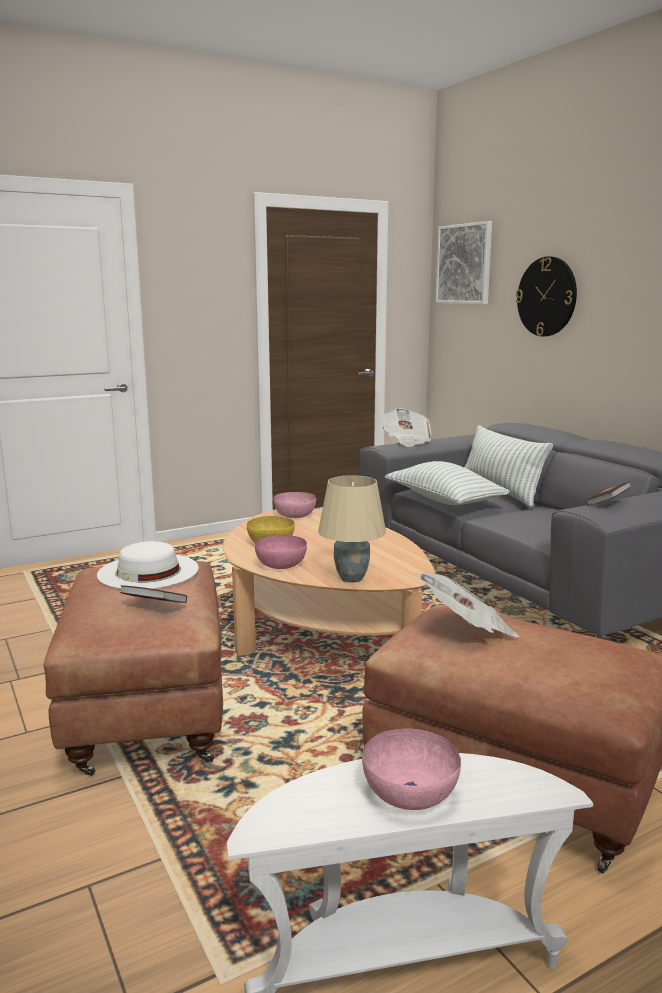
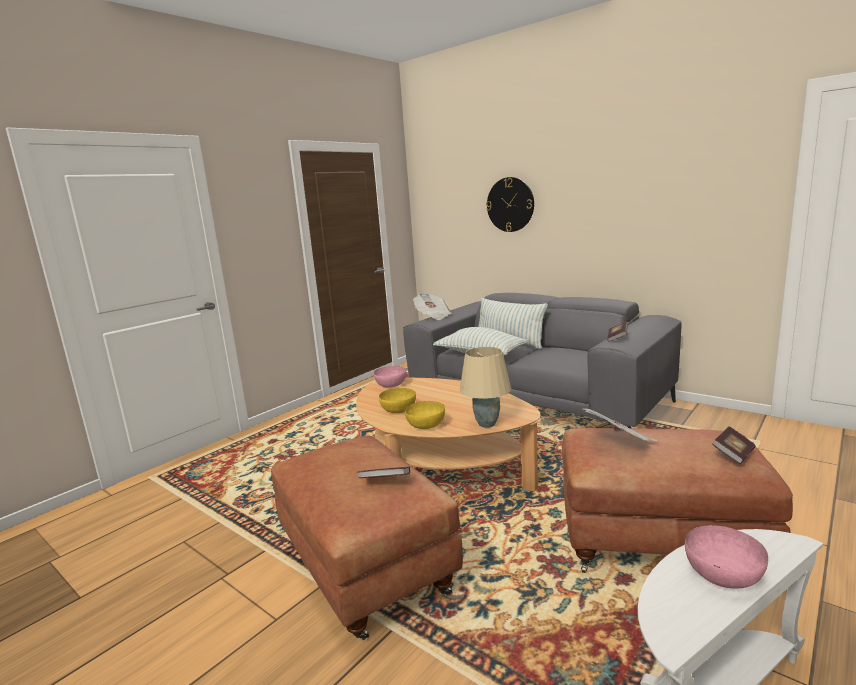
camera: 20 degrees left, 0 degrees up
(148, 571) = (344, 454): white hat -> none
(281, 565) = (426, 425): pink bowl -> yellow bowl
(464, 264) = (438, 186): picture -> none
(603, 676) = (733, 454): none -> book

